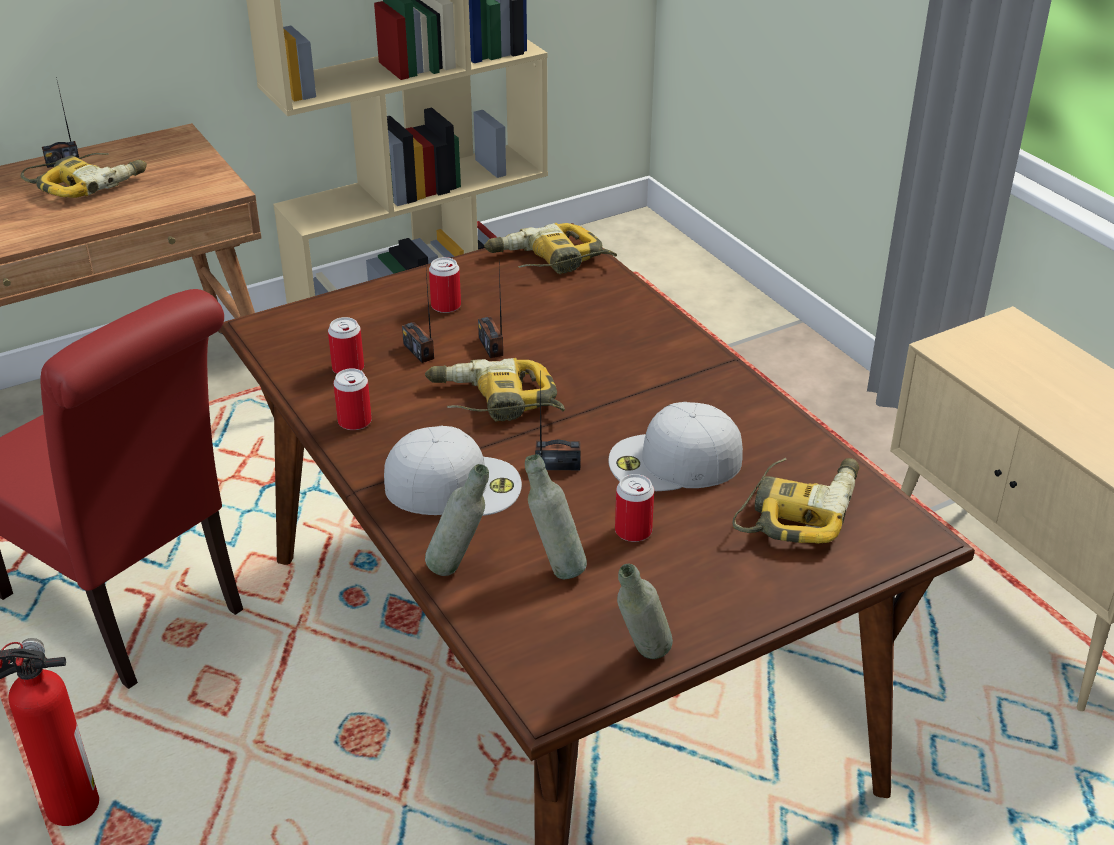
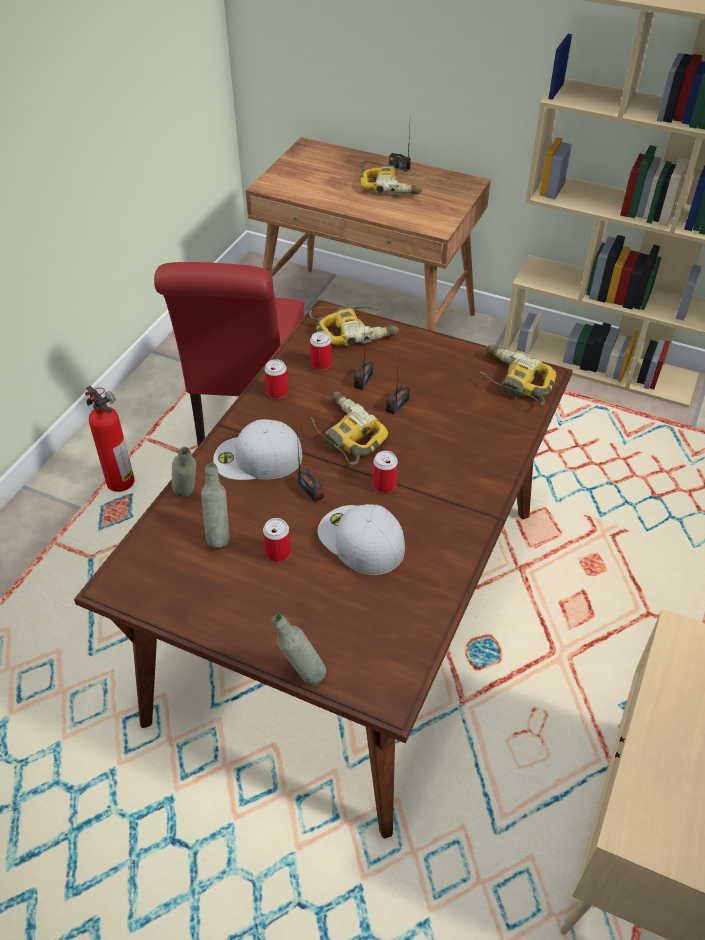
camera: 55 degrees right, 10 degrees up
(446, 306) = (418, 366): can -> can (384, 485)
(454, 484) = (257, 458): white cap -> white cap turned 120 degrees clockwise
(641, 659) = (170, 610): grey bottle -> grey bottle (301, 675)
(798, 508) = (365, 621): power drill -> power drill (354, 331)

